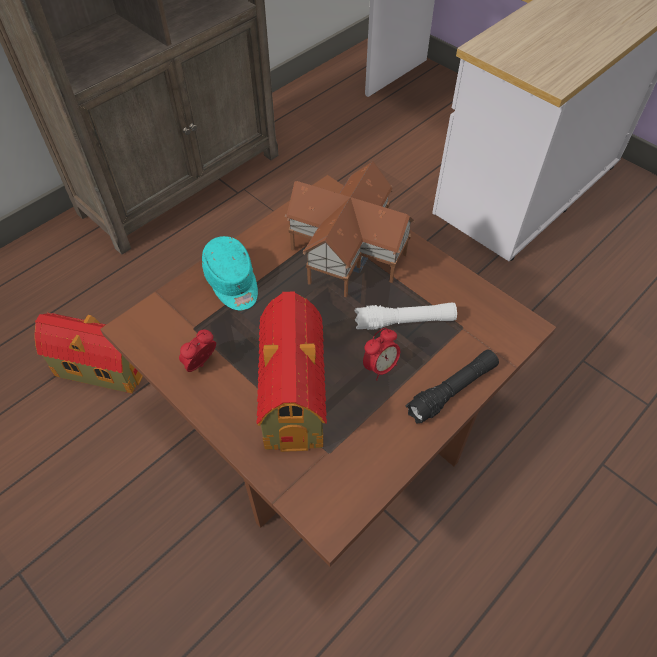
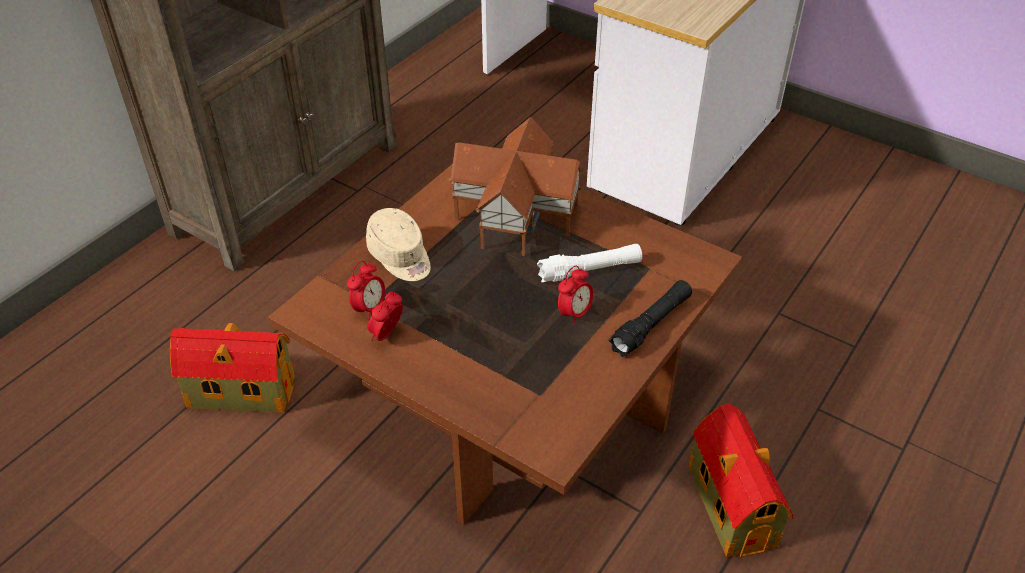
camera: 10 degrees left, 10 degrees down
(192, 333) = (369, 308): none -> alarm clock
(232, 283) = (400, 257): turquoise cap -> beige cap
(294, 395) = (492, 349): toy house -> toy house (730, 503)

